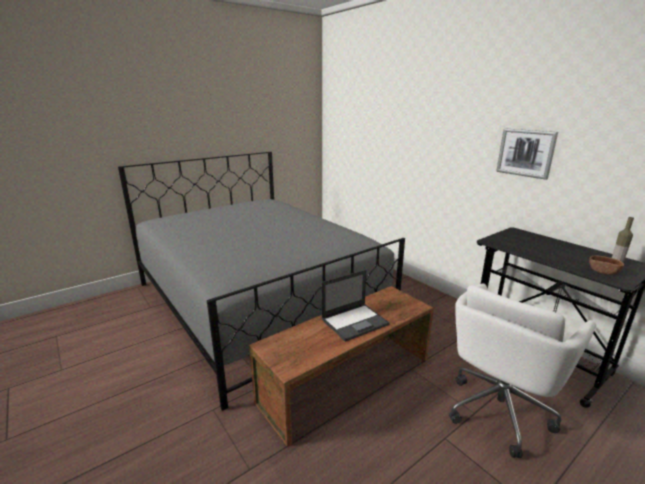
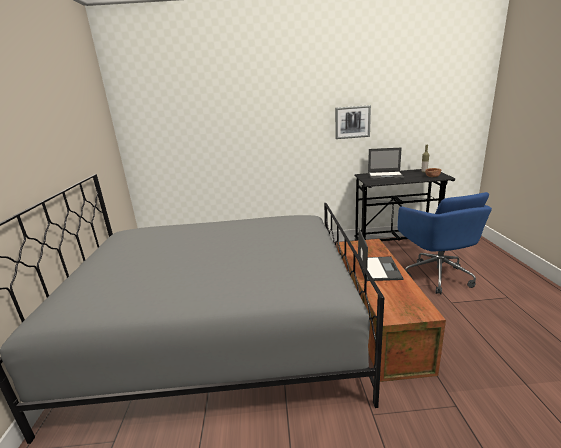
camera: 55 degrees left, 0 degrees up
(499, 409) = (435, 275): white office chair -> blue office chair
(539, 243) = (386, 176): none -> laptop

